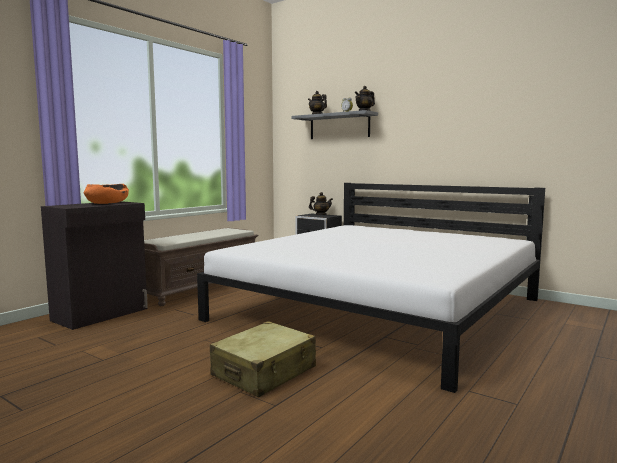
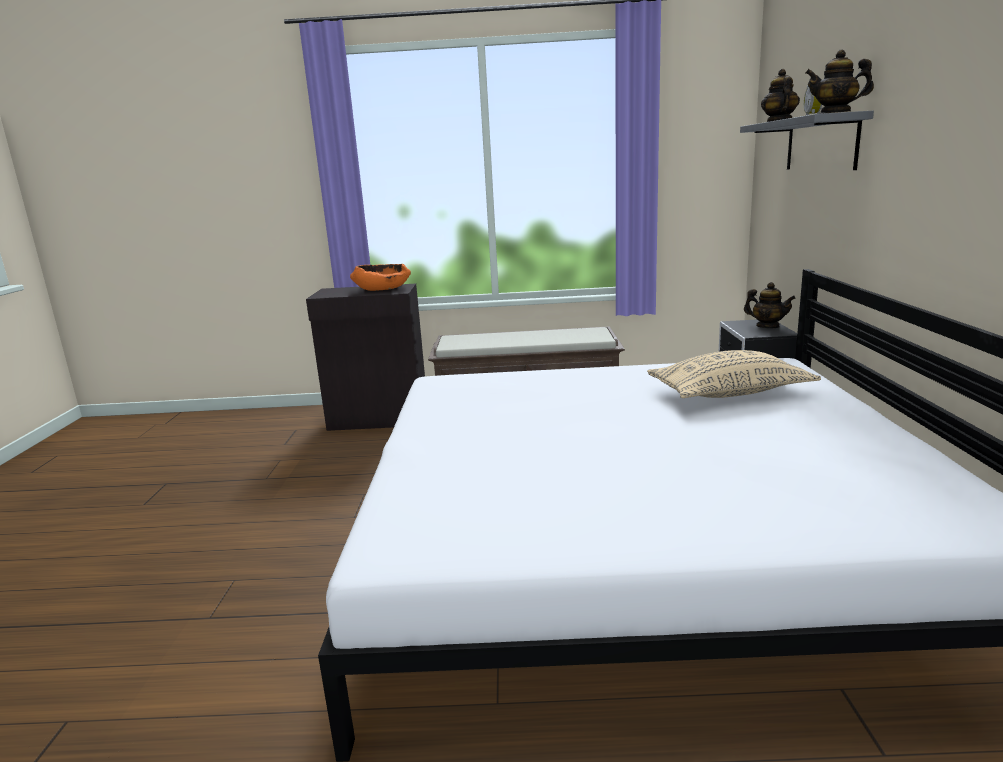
camera: 55 degrees right, 10 degrees up
(264, 372) = (298, 569): beige suitcase -> none
(367, 233) = (729, 393): none -> beige pillow

